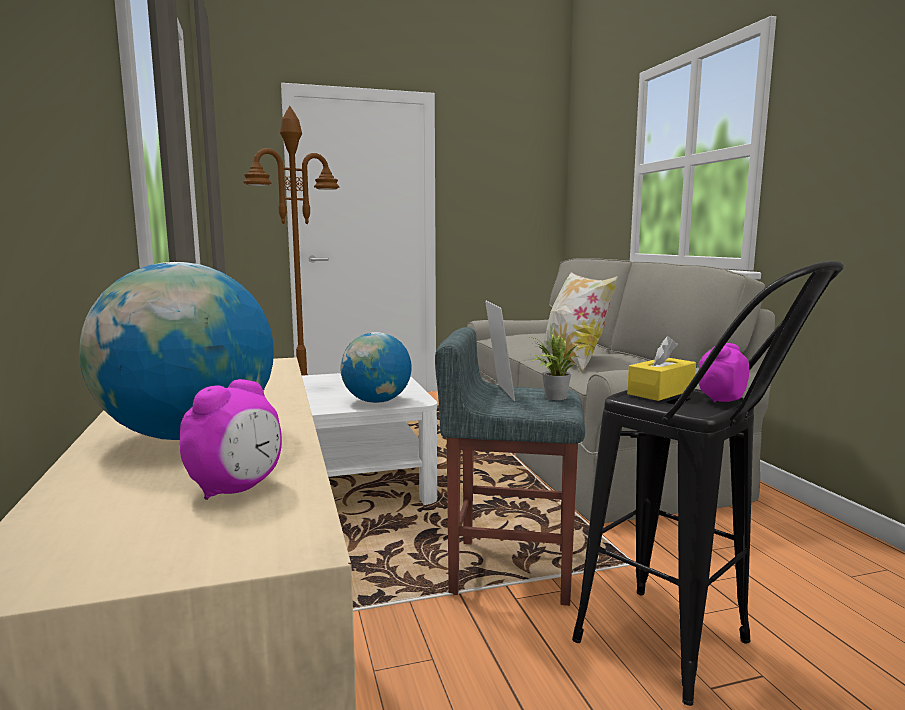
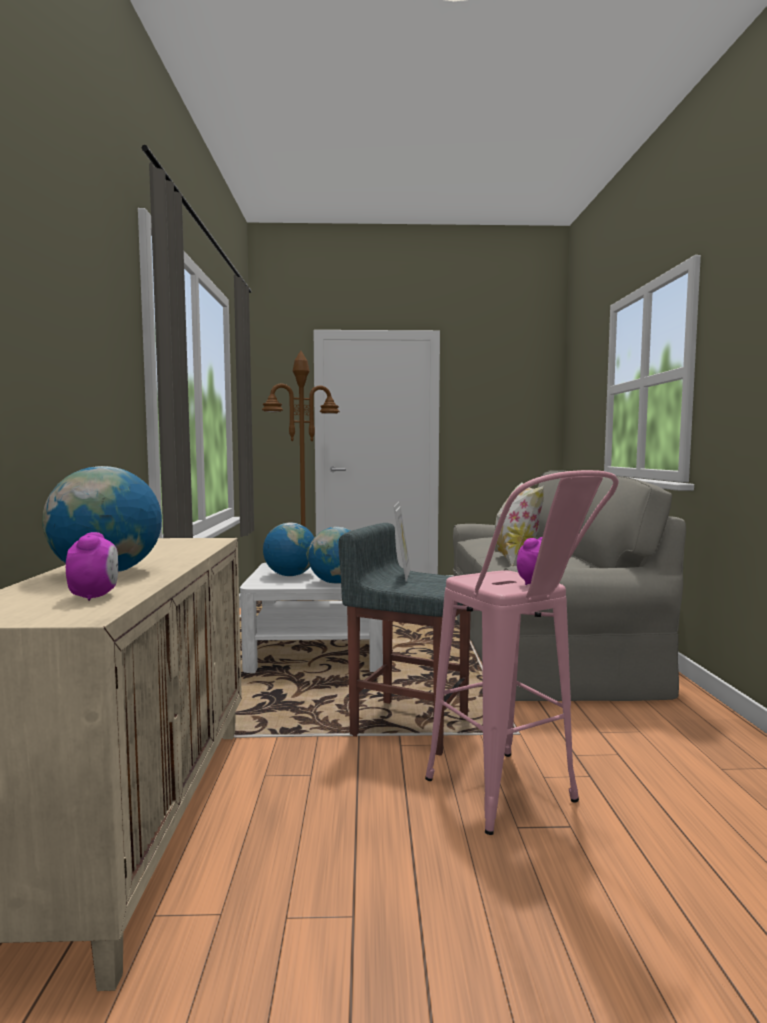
camera: 15 degrees right, 5 degrees down
(236, 489) = (95, 596): alarm clock -> alarm clock turned 60 degrees counterclockwise
(309, 395) = (290, 575): none -> globe
(552, 397) = (443, 581): potted plant -> none
(661, 392) = (497, 576): yellow tissue box -> none
(687, 654) = (515, 802): black stool -> pink stool

